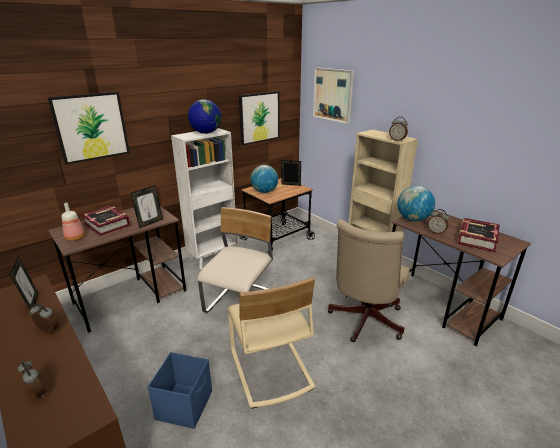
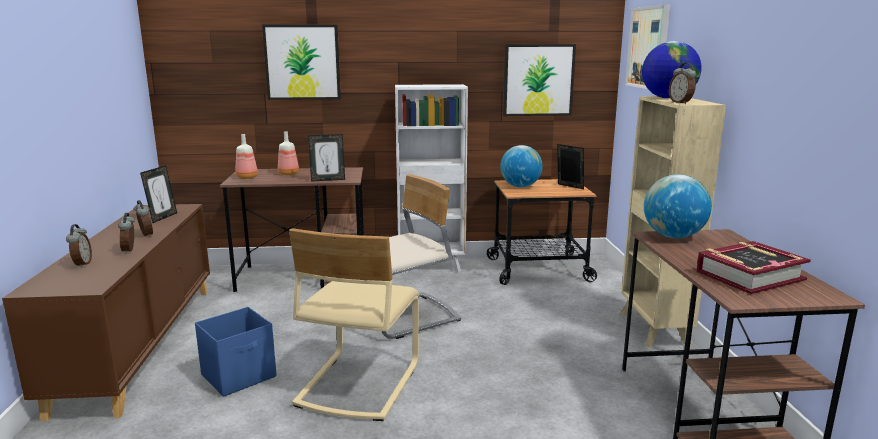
camera: 35 degrees right, 10 degrees down
(107, 224) = (289, 174): book -> bottle
(206, 133) = (436, 85): globe -> globe (667, 98)
(364, 321) = (545, 387): beige office chair -> none
(436, 232) = (684, 255): alarm clock -> alarm clock (130, 250)

